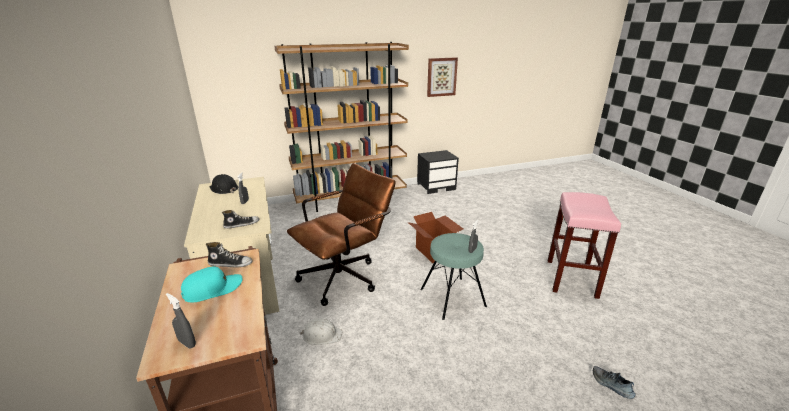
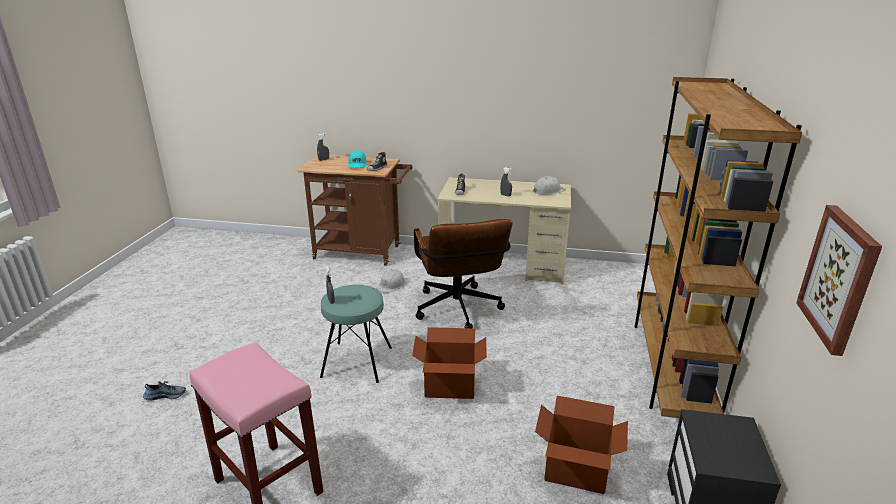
camera: 120 degrees right, 0 degrees up
(224, 188) = (547, 191): black hard hat -> white hard hat
(449, 208) = (576, 472): none -> cardboard box

